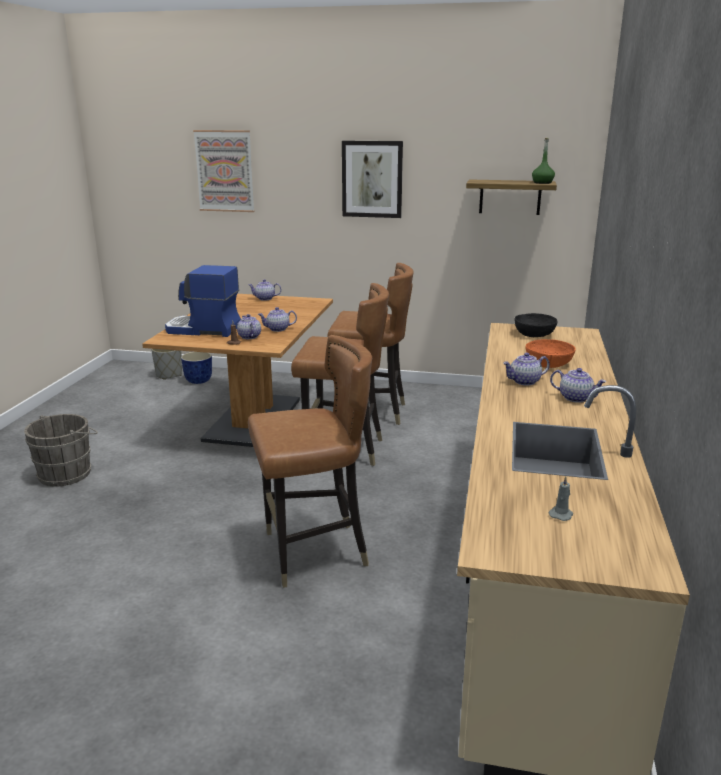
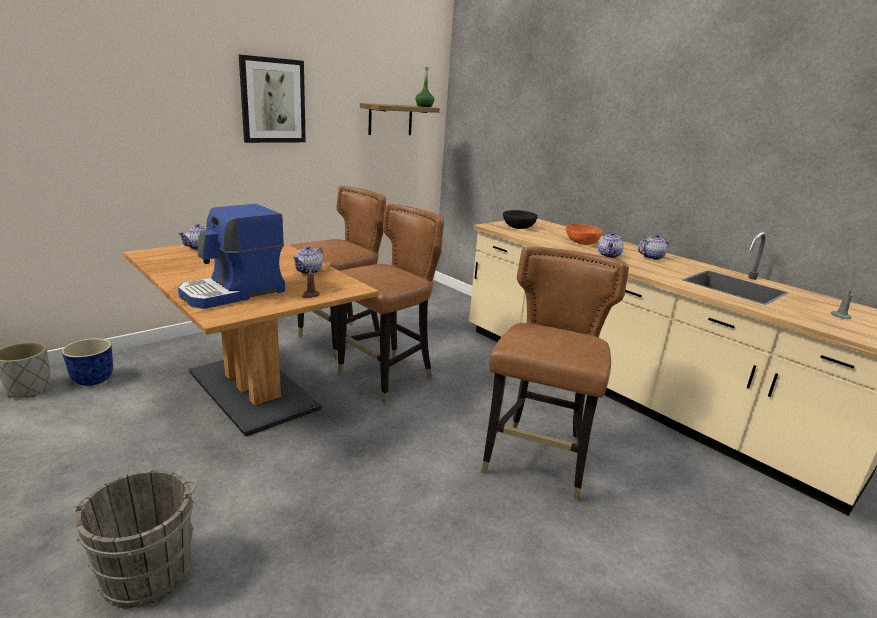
camera: 55 degrees left, 0 degrees up
(224, 171) = (74, 84): picture -> none
(249, 337) = (305, 285): teapot -> none

